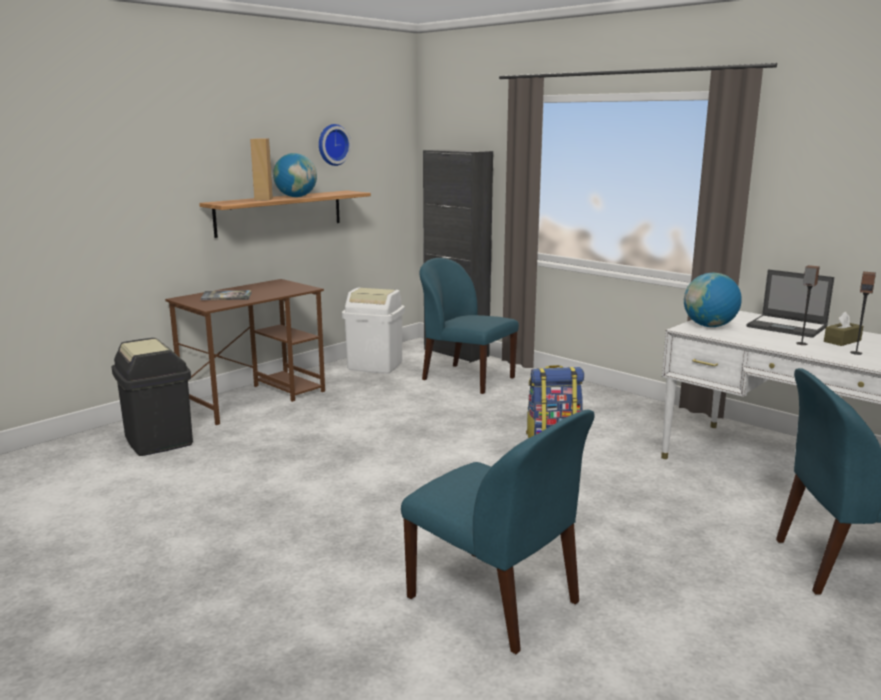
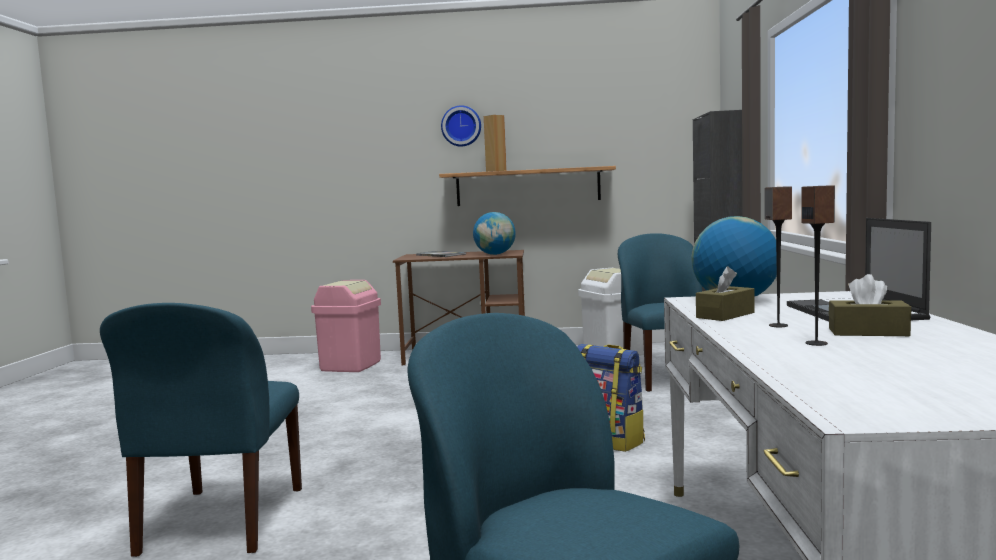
camera: 50 degrees right, 10 degrees down
(158, 441) = (350, 365): black trash can -> pink trash can
(296, 197) = (531, 169): globe -> globe (495, 254)
(332, 144) = (594, 121): wall clock -> wall clock (461, 126)
(754, 340) = (725, 315): none -> brown tissue box

